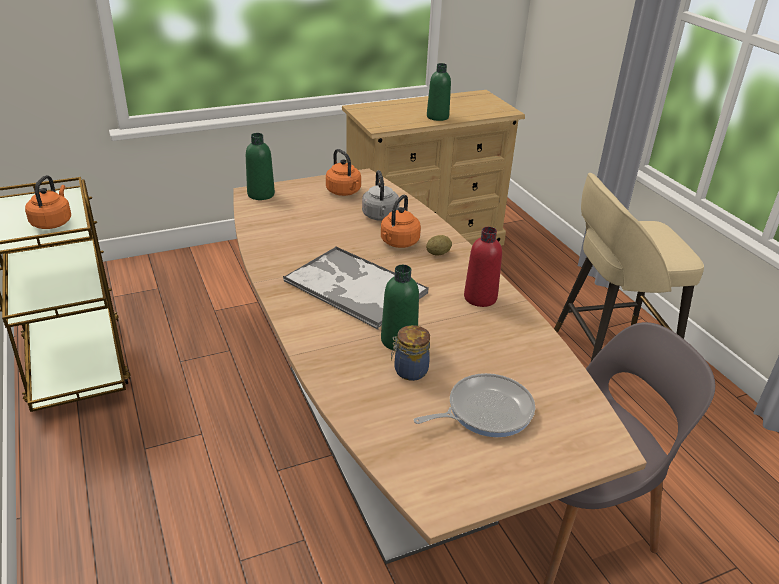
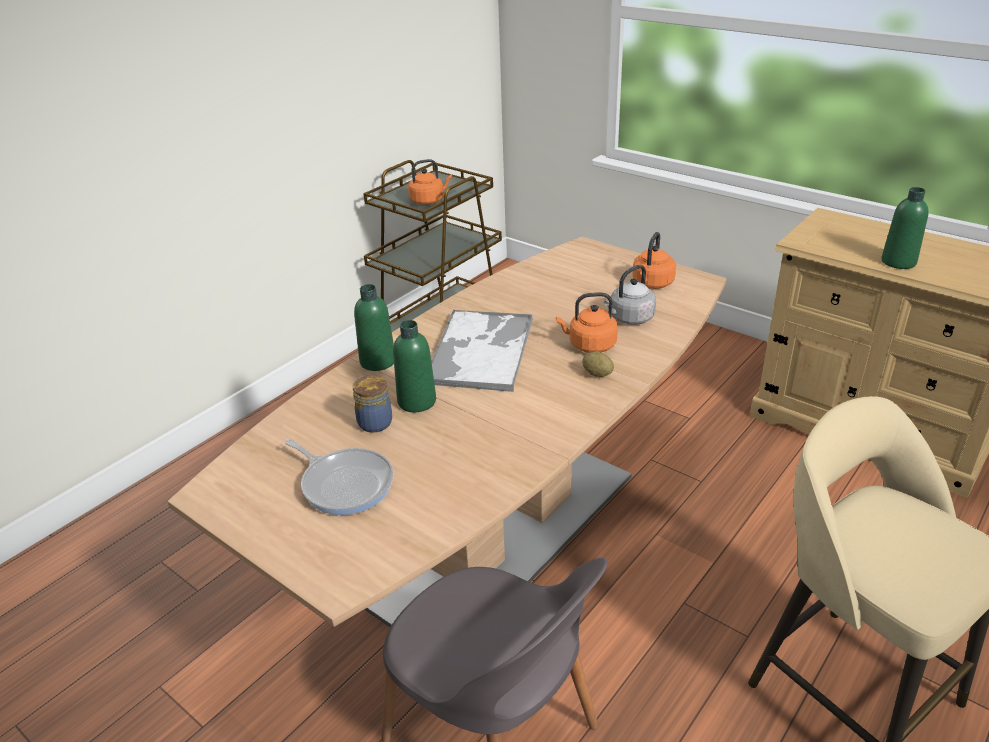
camera: 65 degrees right, 0 degrees up
(261, 194) = (587, 251): green bottle -> green bottle (378, 361)
(480, 298) = (538, 425): red bottle -> none

